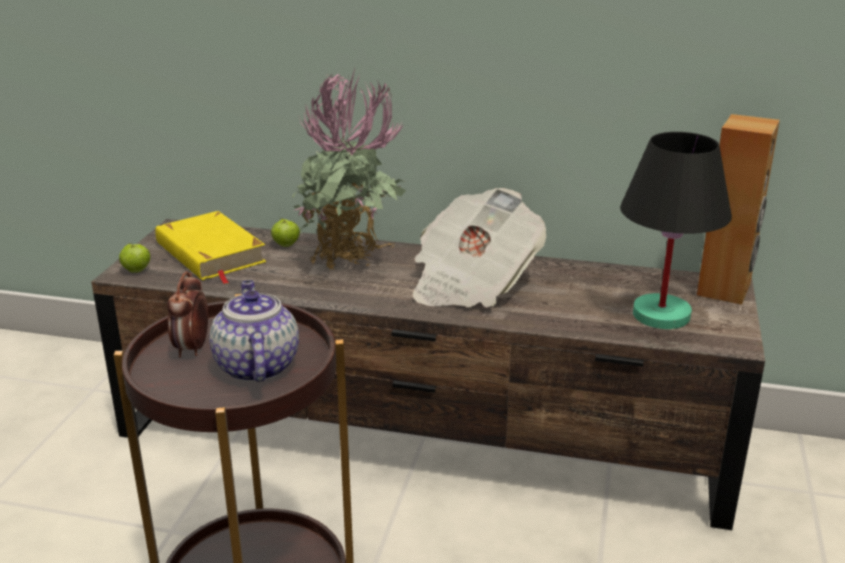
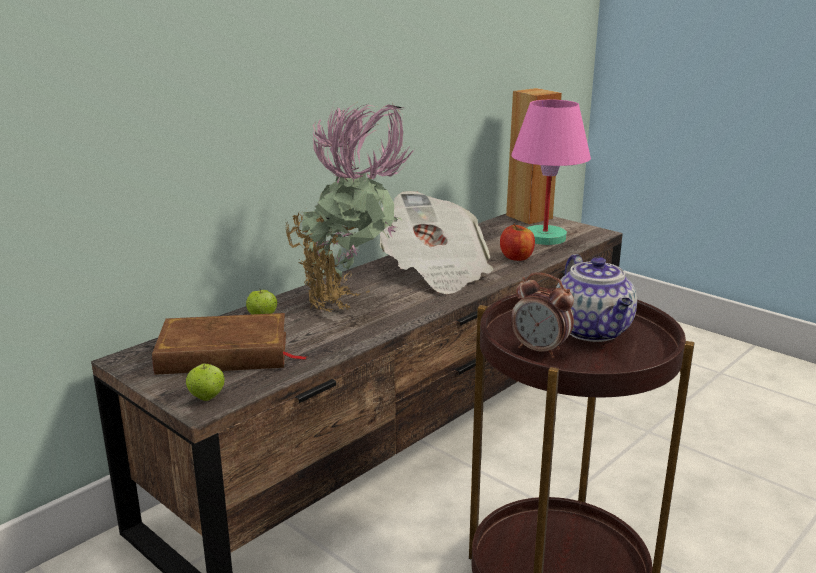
camera: 60 degrees left, 5 degrees down
(210, 253) = (224, 353): yellow book -> brown book
(255, 366) = (594, 331): teapot -> teapot turned 120 degrees counterclockwise
(569, 313) = (516, 258): none -> apple
(662, 315) = (545, 237): black table lamp -> pink table lamp

